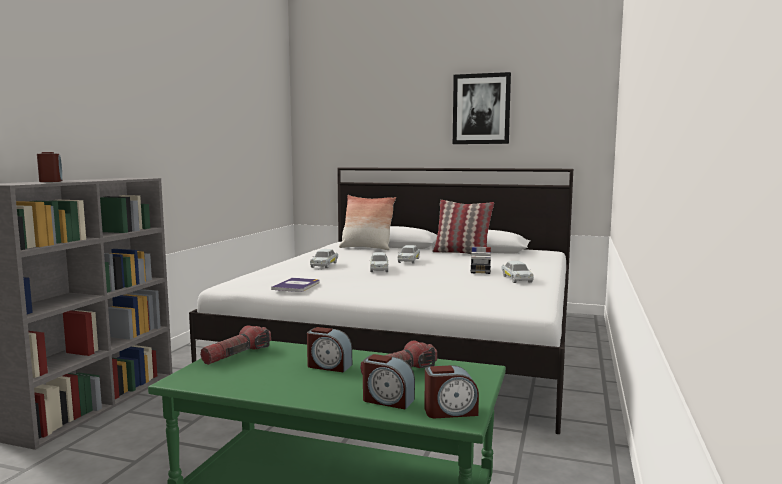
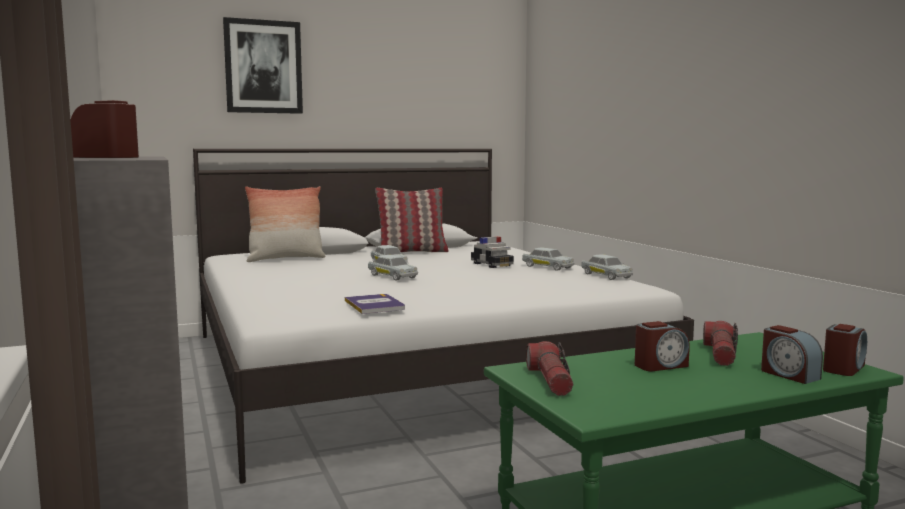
camera: 40 degrees left, 0 degrees up
(324, 265) = (313, 281): white toy car -> white toy car (606, 275)
(387, 400) = (789, 374): alarm clock -> alarm clock turned 75 degrees clockwise
(481, 109) = (389, 76): picture -> picture (263, 67)

